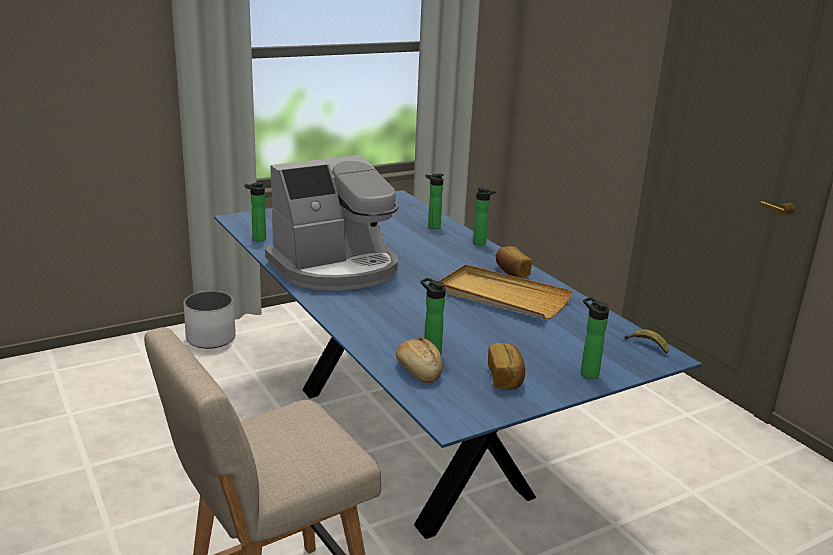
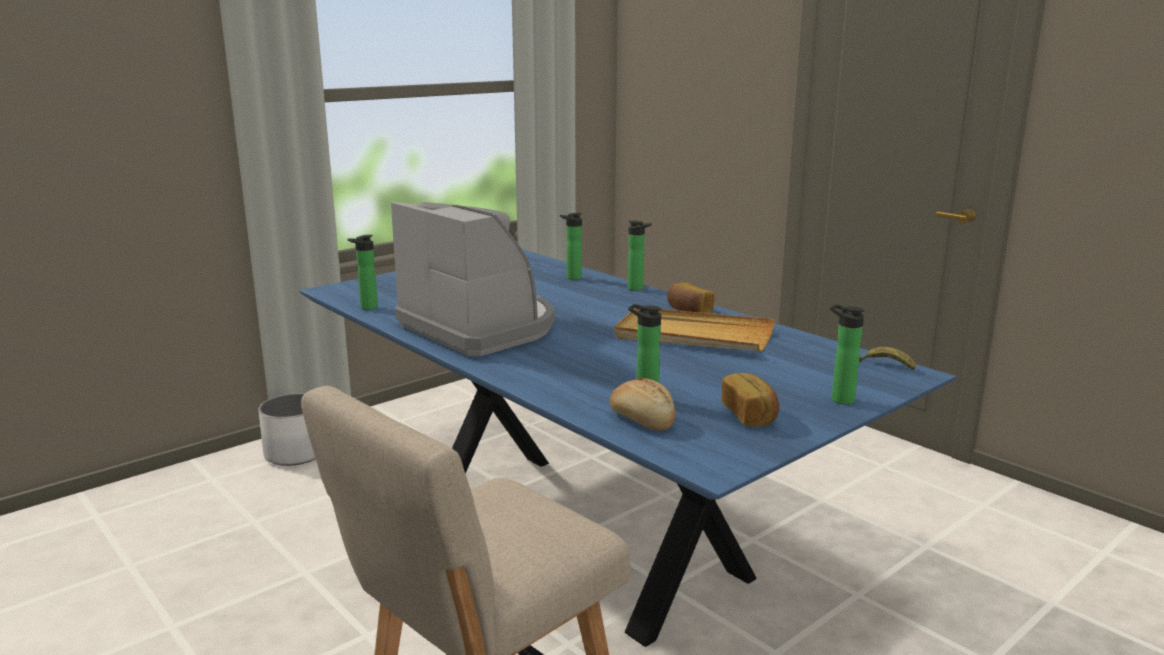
camera: 10 degrees left, 5 degrees down
(336, 268) = (480, 327): coffee machine -> coffee machine turned 90 degrees counterclockwise

